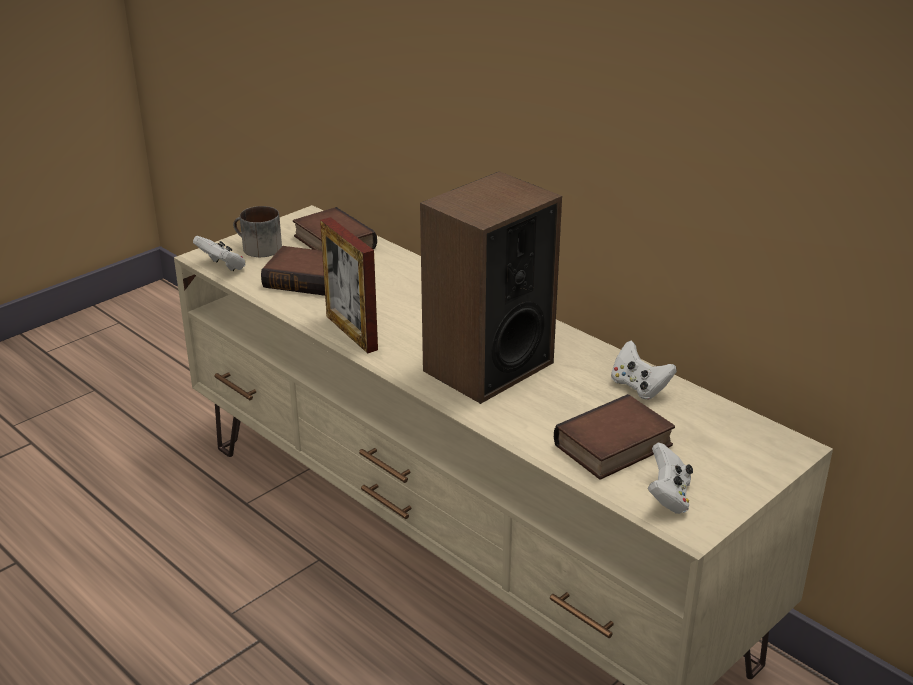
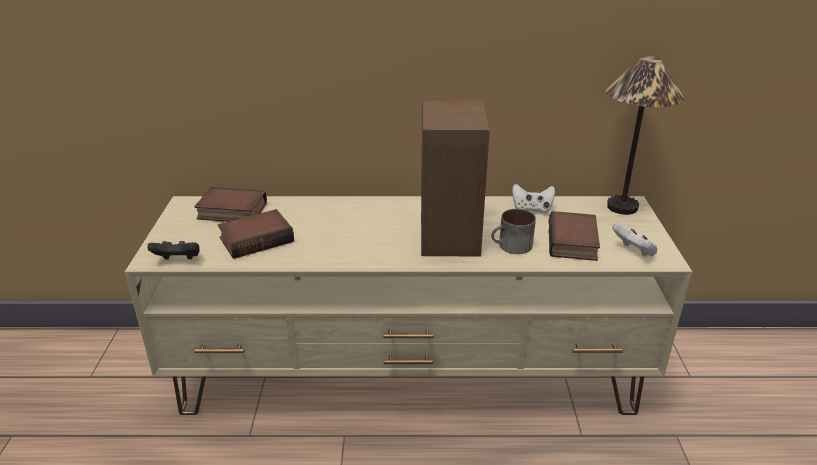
camera: 45 degrees left, 0 degrees up
(222, 267) = (178, 260): white game controller -> black game controller
(257, 248) = (182, 237): mug -> mug (512, 247)
(351, 332) = (342, 256): picture frame -> none
(766, 445) = (622, 207): none -> table lamp

